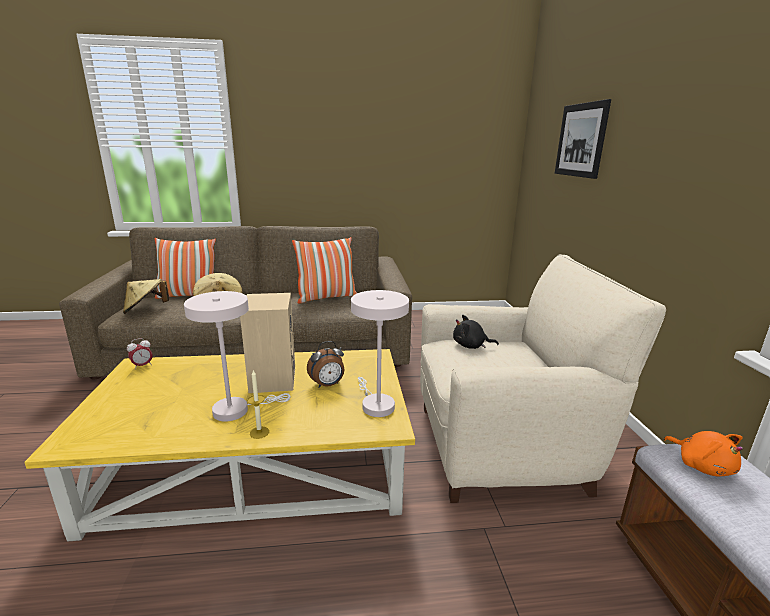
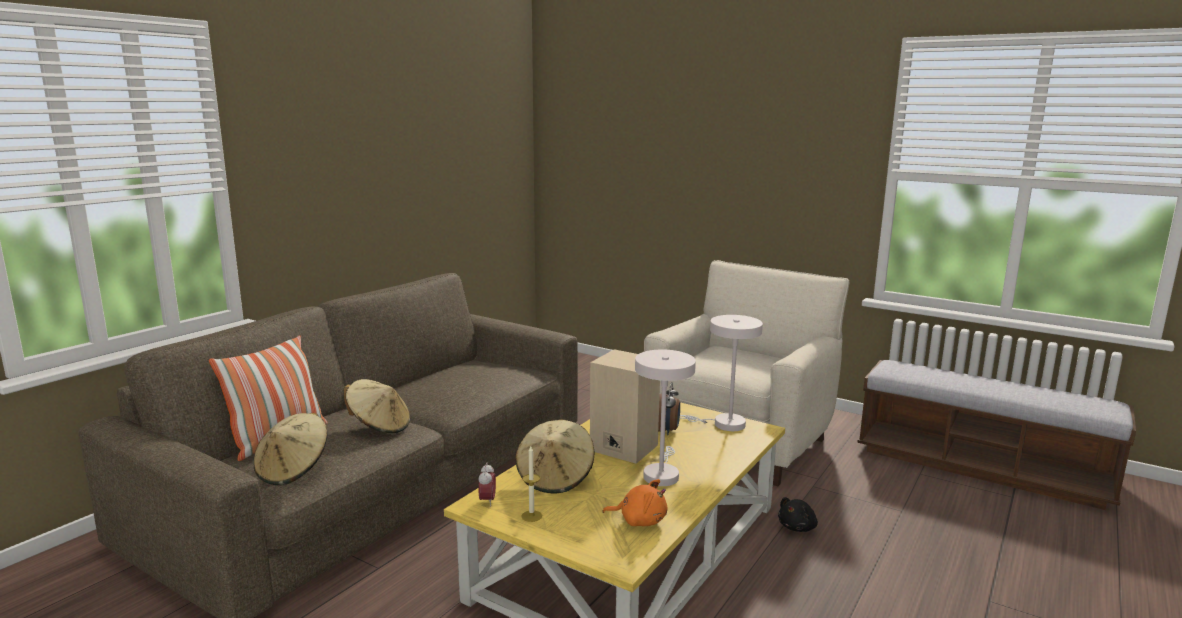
camera: 50 degrees left, 5 degrees down
(195, 374) = (555, 478): none -> beige hat
(259, 432) = (712, 474): candle -> candle (531, 516)
(326, 297) = (469, 374): pillow -> none
(471, 346) = (707, 358): black plush toy -> black plush toy (798, 527)
(581, 140) = (644, 151): picture -> none
(702, 465) = (901, 370): orange plush toy -> orange plush toy (640, 520)

